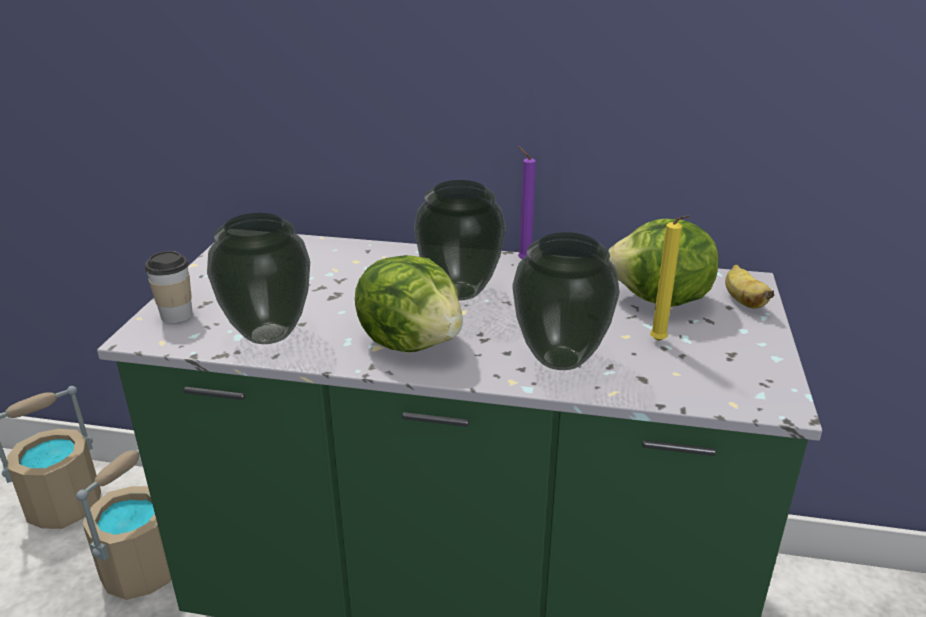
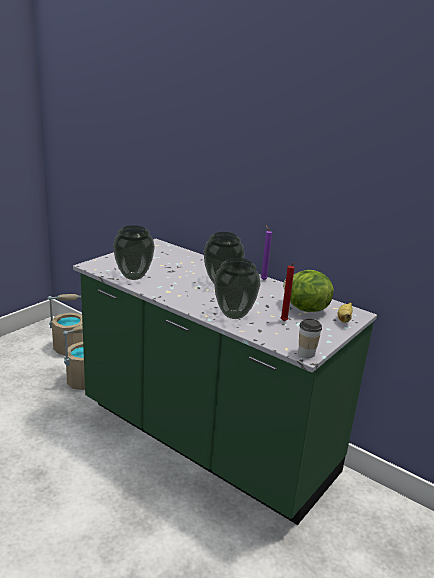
camera: 25 degrees right, 5 degrees down
(176, 315) = (108, 262): cup -> cup (306, 353)
(412, 342) = (183, 293): lettuce -> none
(660, 342) = (284, 322): yellow candle -> red candle

